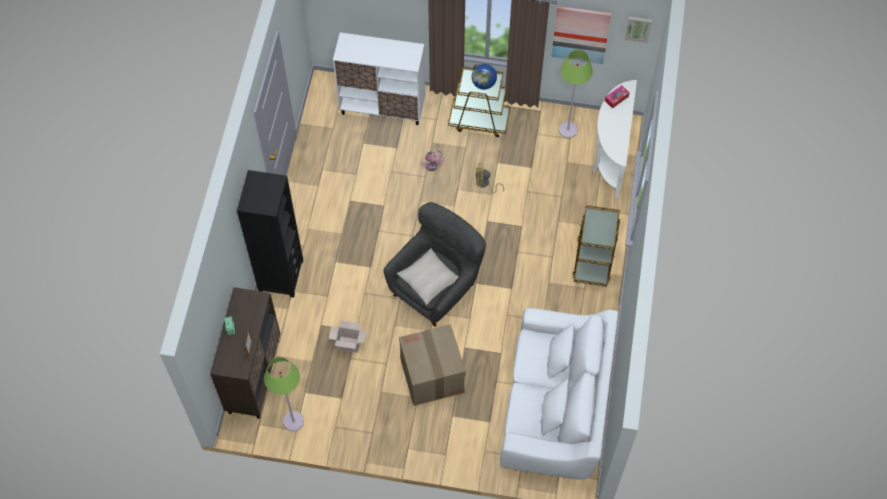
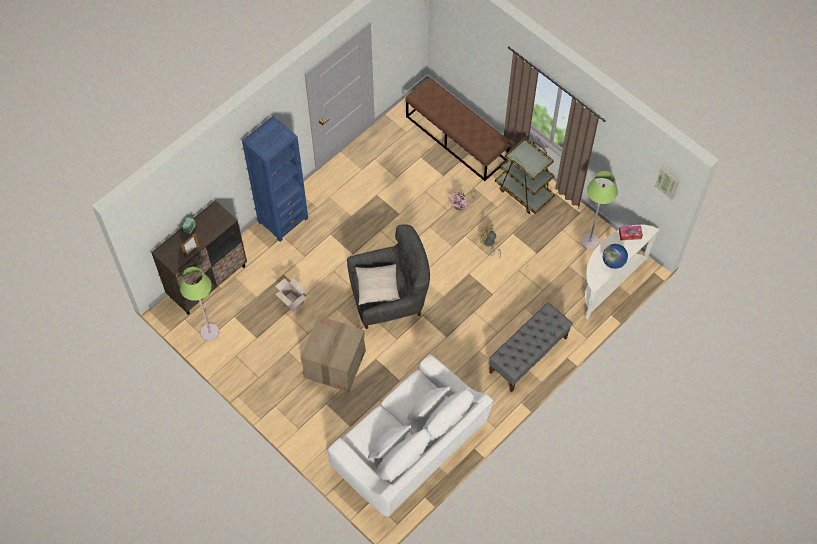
camera: 35 degrees right, 0 degrees up
(280, 275) = (283, 220): black bookcase -> blue bookcase
(383, 108) = (456, 139): white cabinet -> brown bench
(484, 84) = (531, 161): globe -> globe (613, 262)
(580, 34) = (623, 161): picture -> none
(593, 260) = (528, 355): brown cart -> grey bench

